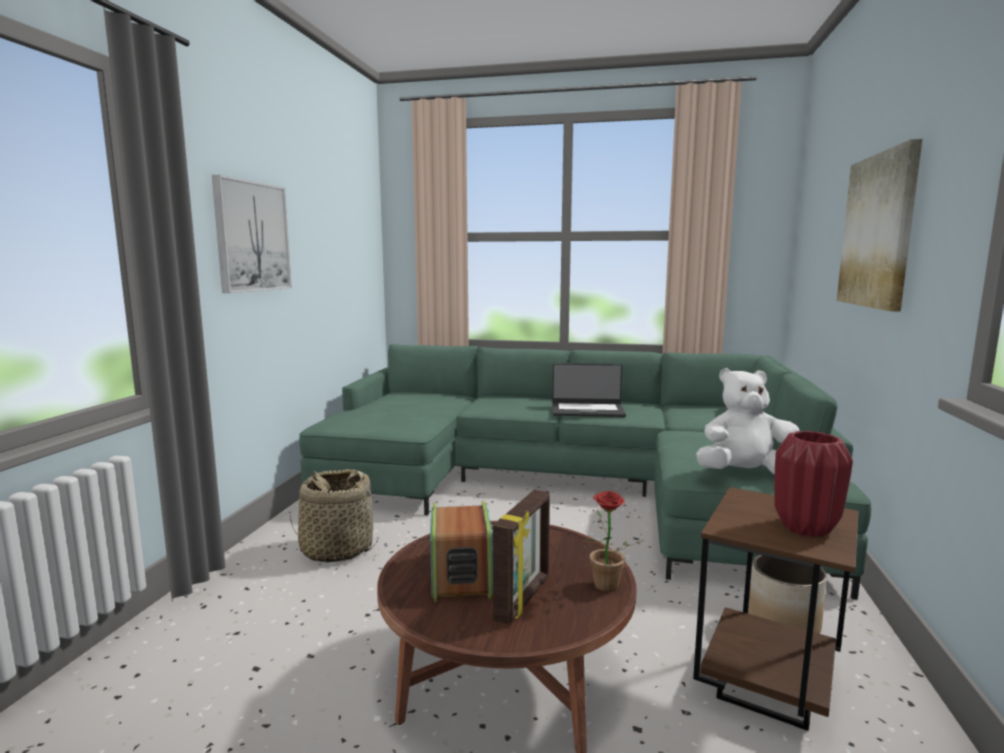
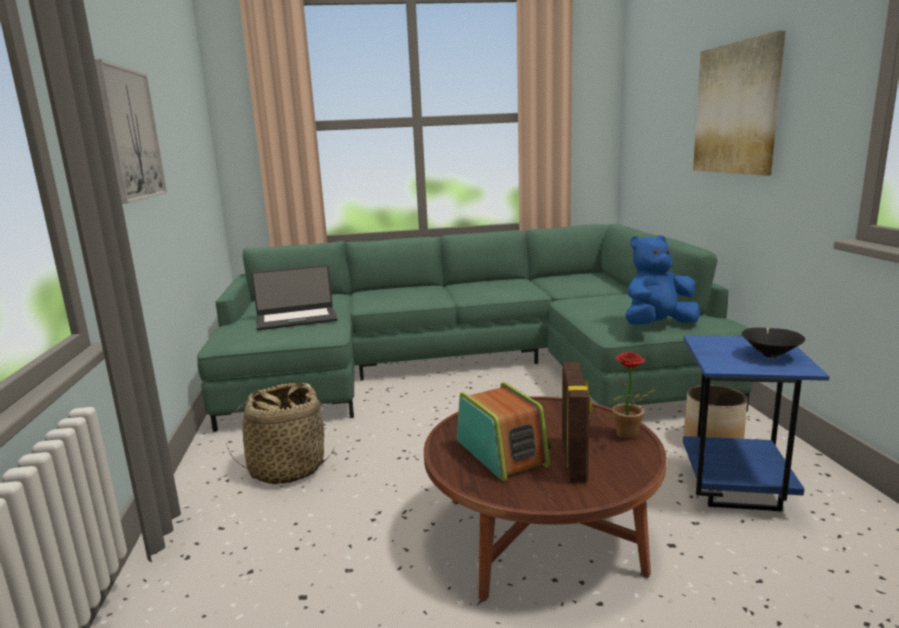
camera: 20 degrees left, 5 degrees up
(587, 410) = (474, 292): laptop -> laptop (296, 319)
(744, 474) = (657, 325): white plush toy -> blue plush toy
(769, 690) = (738, 490): brown side table -> blue side table
(806, 528) = (770, 355): red vase -> black bowl

